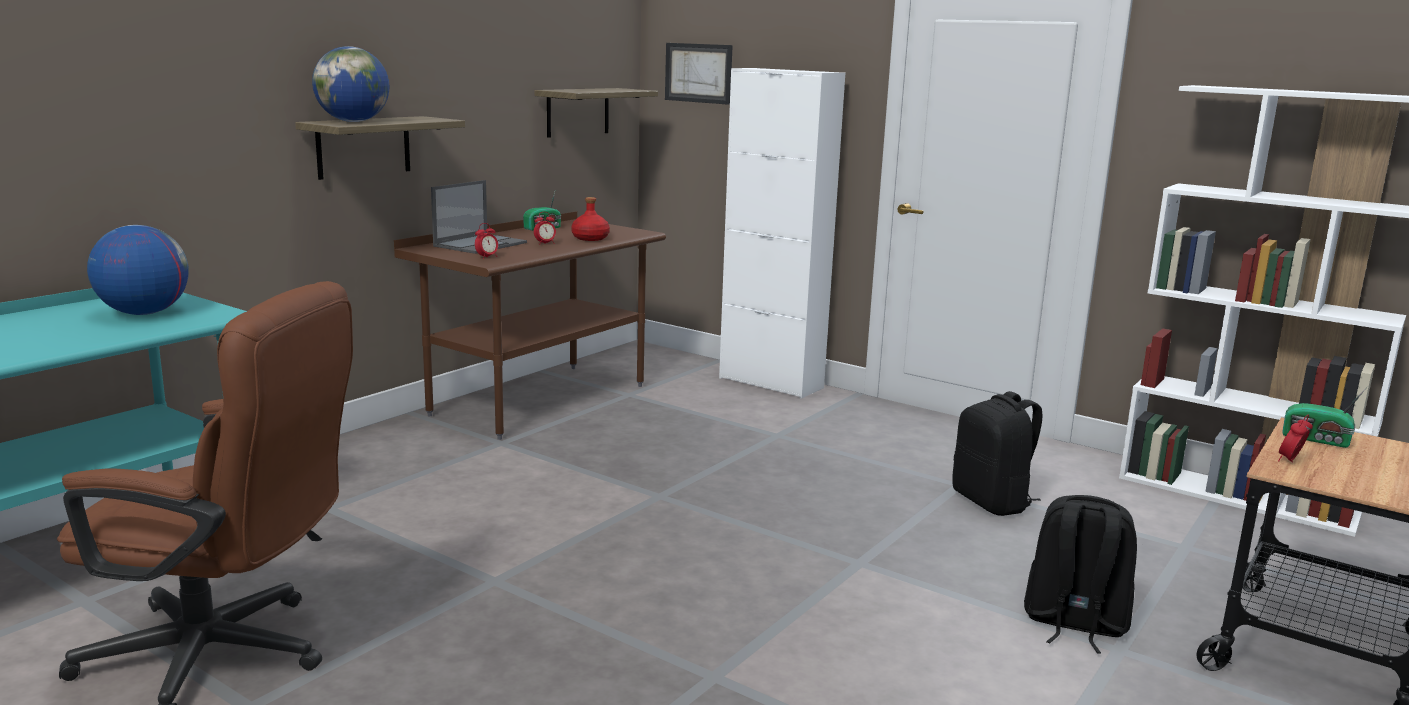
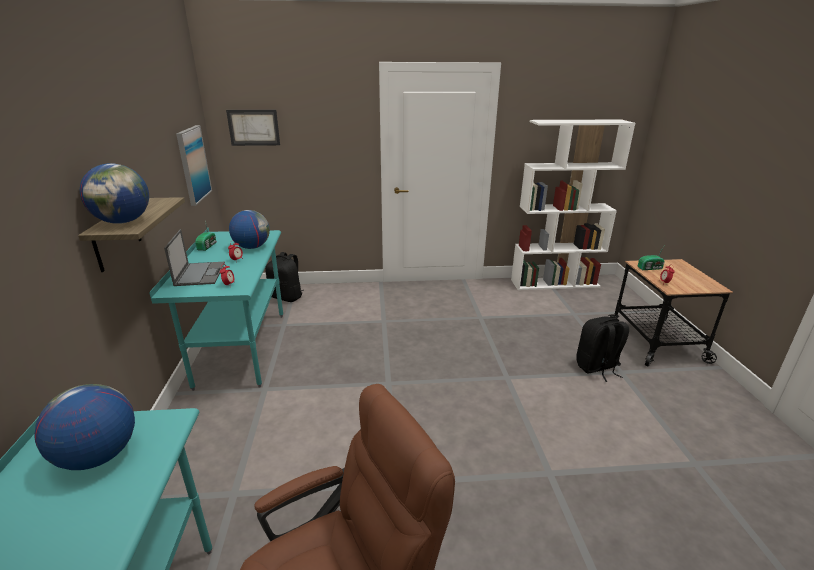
camera: 40 degrees left, 10 degrees up
(539, 400) = (242, 349): brown desk -> turquoise desk
(578, 112) = (193, 164): shelf -> picture
(590, 238) = (252, 247): red bottle -> globe
(771, 383) = (338, 290): white cabinet -> none
(992, 502) = (501, 321): black backpack -> black backpack (287, 297)

